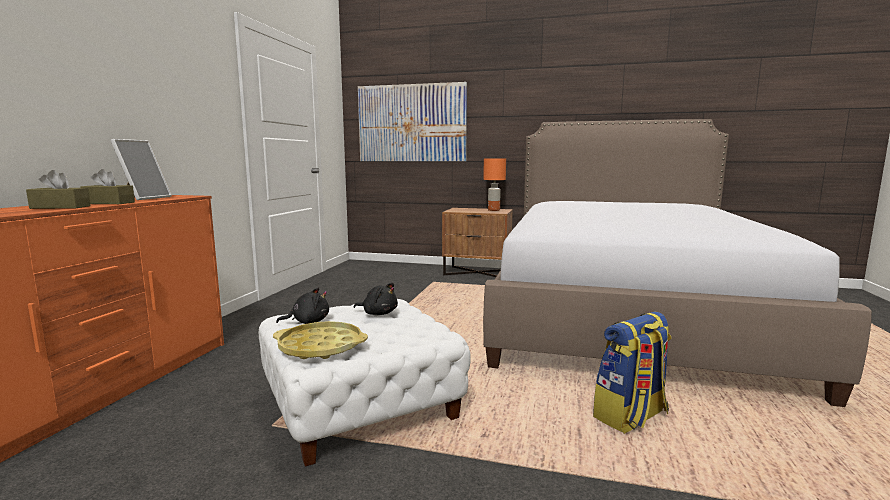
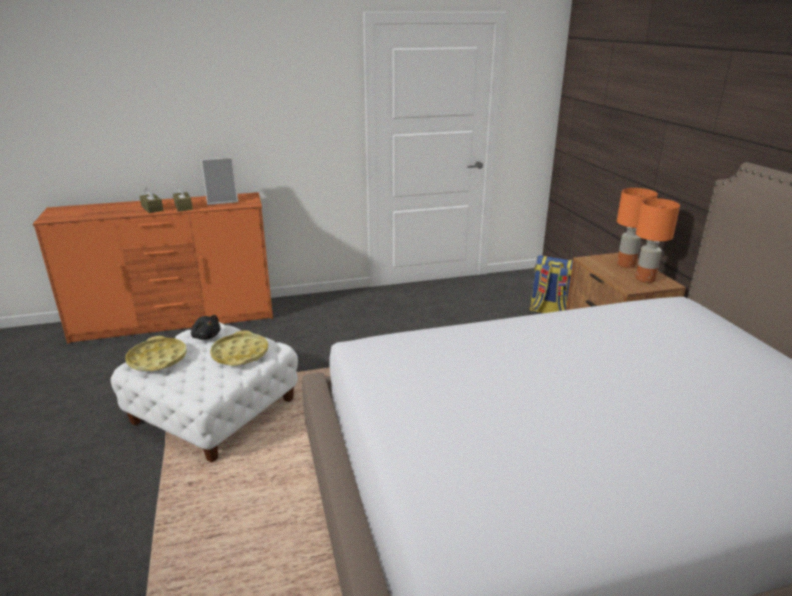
camera: 60 degrees right, 15 degrees up
(378, 313) = (240, 354): black plush toy -> yellow tray
(412, 123) = (613, 117): picture -> none
(470, 209) = (626, 265): none -> orange table lamp
(631, 417) = (262, 567): backpack -> backpack (550, 311)

